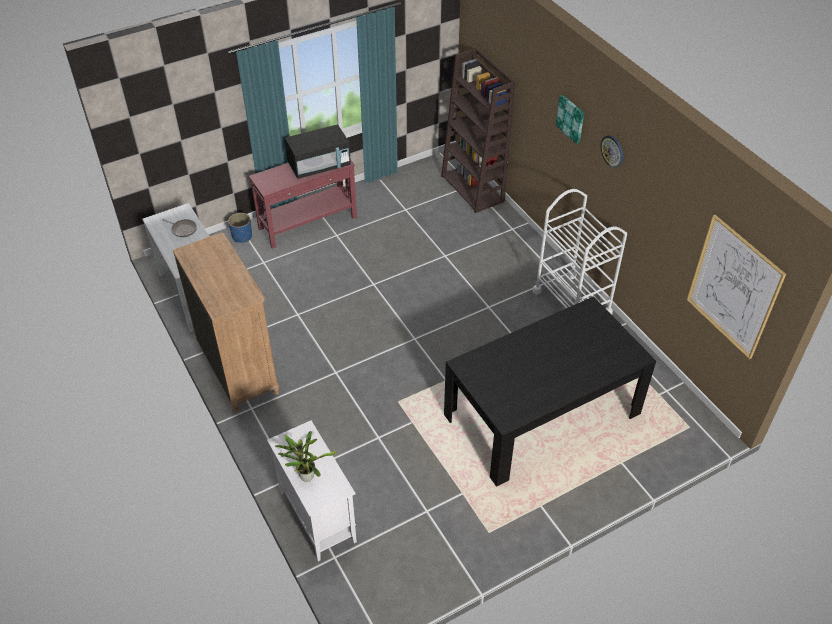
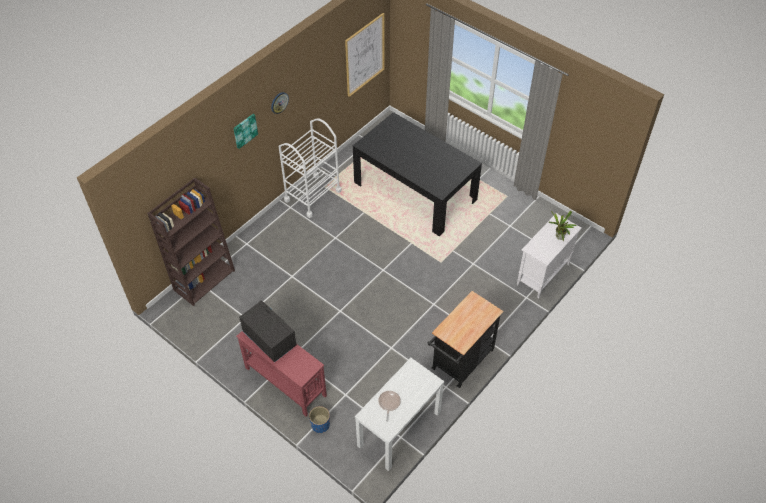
camera: 110 degrees left, 5 degrees up
(238, 370) = (460, 363): brown dresser -> black cart

